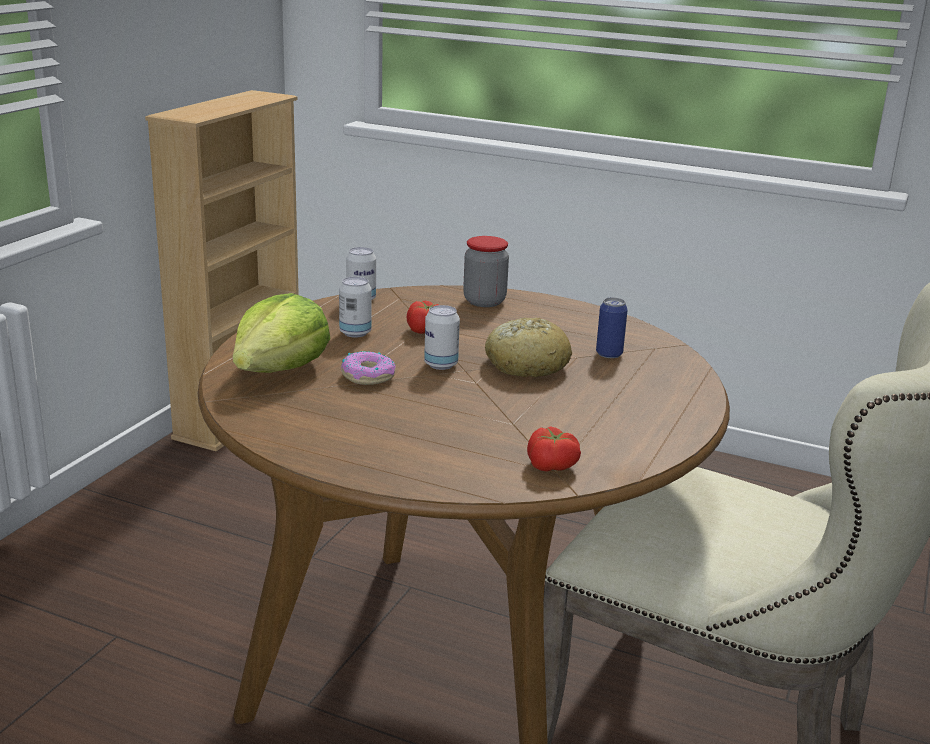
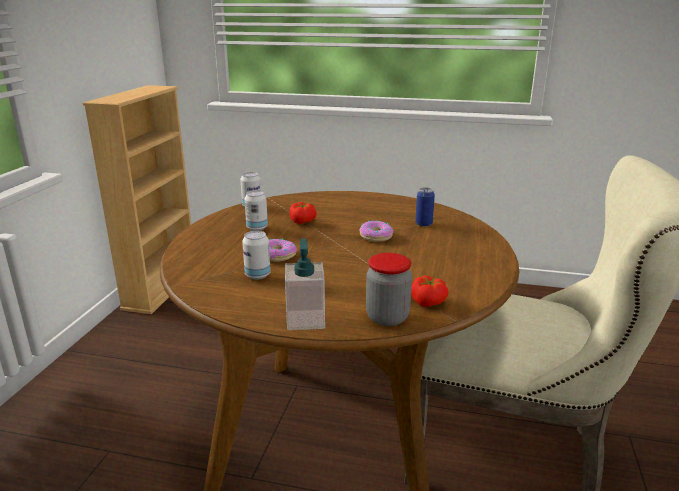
camera: 10 degrees left, 0 degrees up
(280, 369) = (216, 258): lettuce -> none
(369, 466) = (305, 319): none -> soap dispenser
(441, 365) = (322, 242): can -> can (257, 275)
(484, 301) = (331, 200): jar -> jar (387, 317)
(526, 365) = (376, 236): bread -> donut

